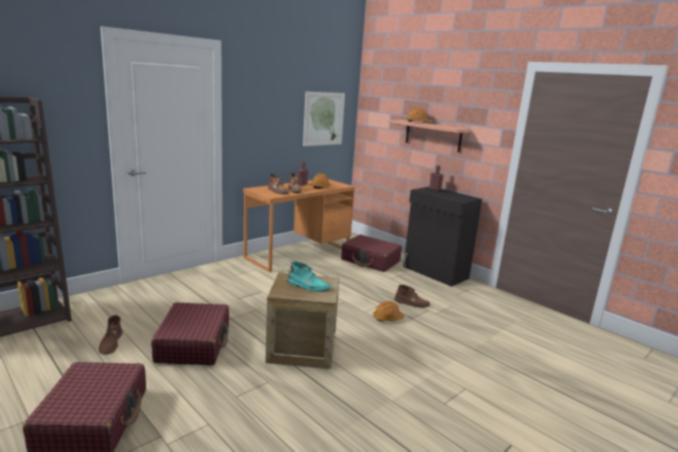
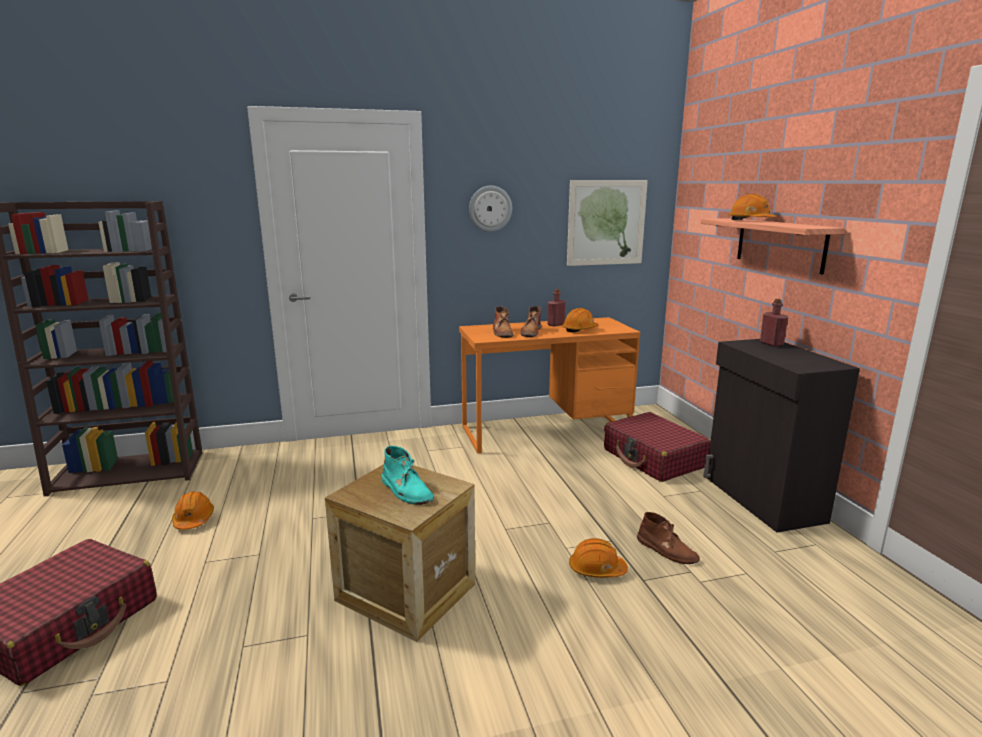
camera: 30 degrees right, 0 degrees up
(111, 343) = (193, 519): brown boot -> orange hard hat
(194, 344) = (277, 544): red suitcase -> none
(261, 108) = (490, 208): none -> wall clock

